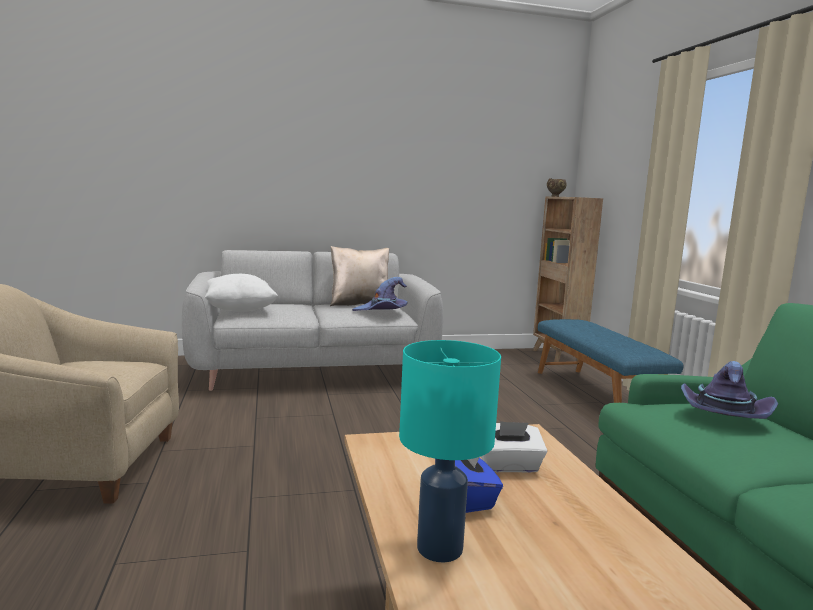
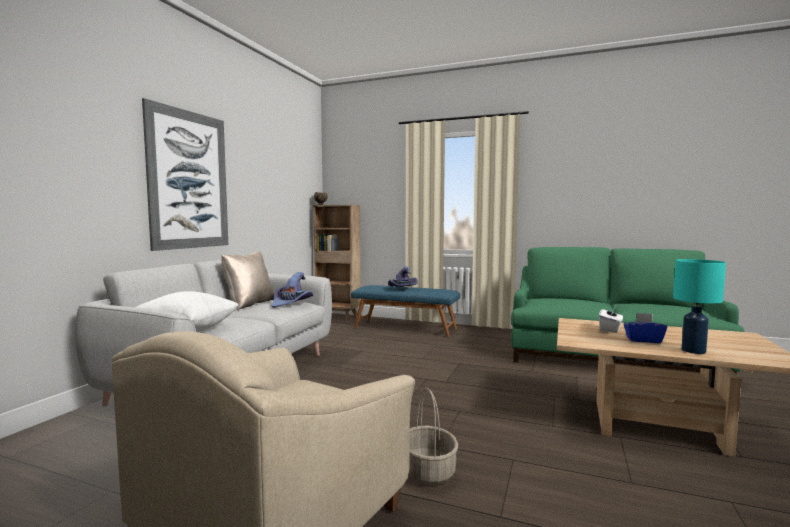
camera: 55 degrees left, 5 degrees down
(189, 503) = (428, 471): none -> basket
(335, 167) = (189, 180): none -> picture
(722, 416) = (558, 299): purple hat -> purple hat (401, 288)

